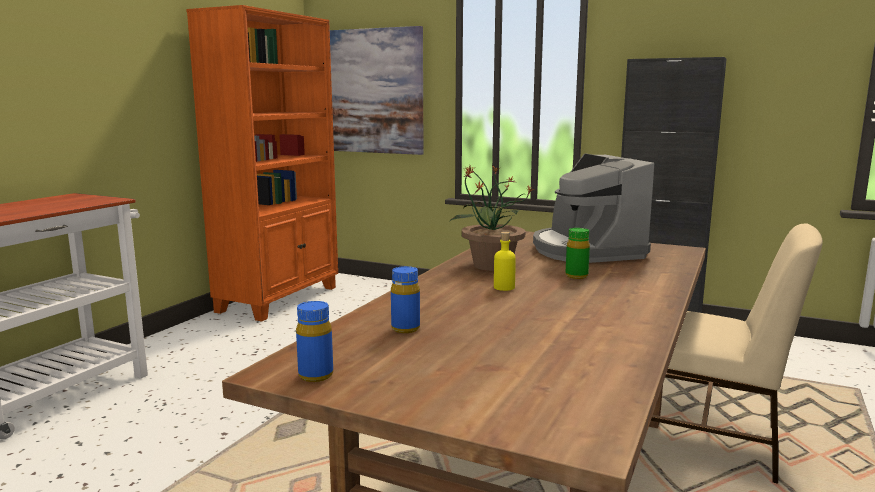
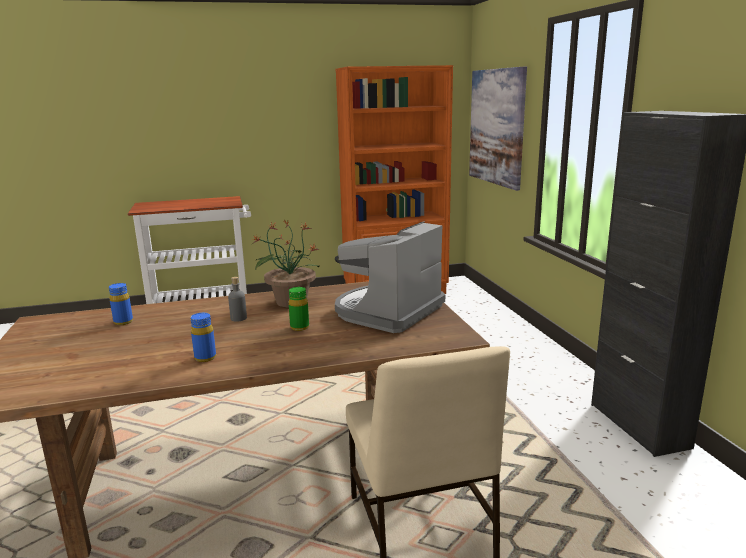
camera: 50 degrees right, 5 degrees up
(316, 375) = (34, 328): blue bottle -> blue bottle (205, 358)
(504, 287) = (238, 318): yellow bottle -> grey bottle

